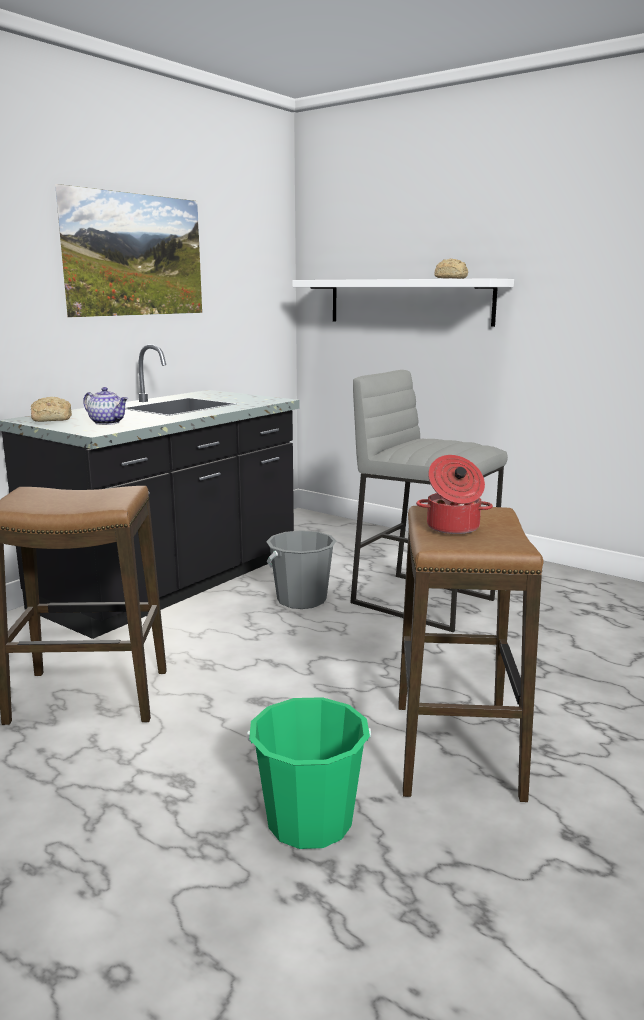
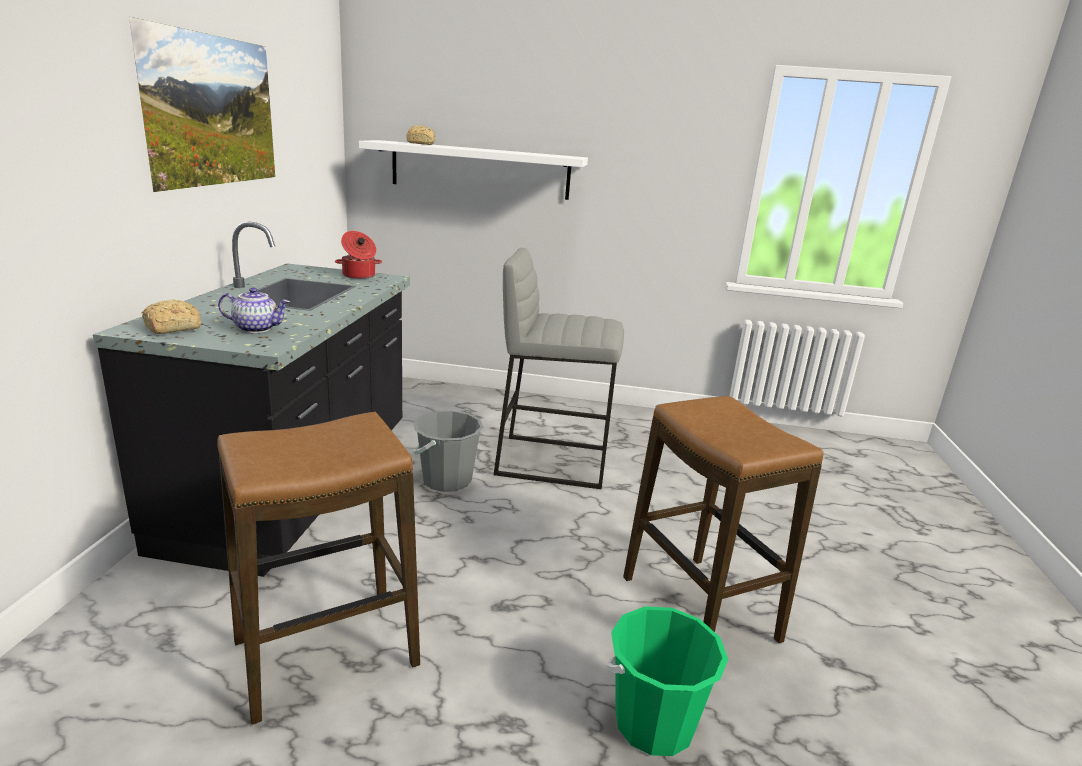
camera: 30 degrees left, 5 degrees up
(451, 278) = (534, 153): bread -> bread (421, 144)
(453, 527) = (724, 428): cooking pot -> cooking pot (359, 276)

